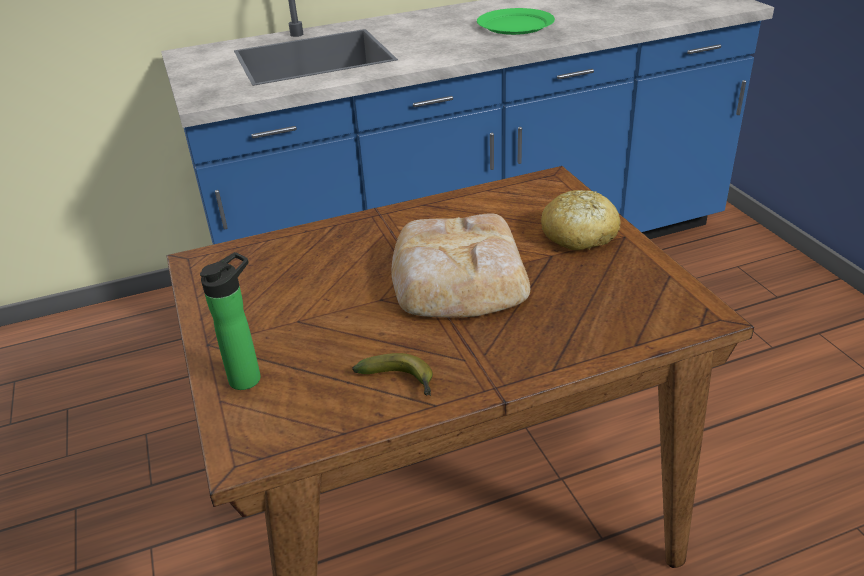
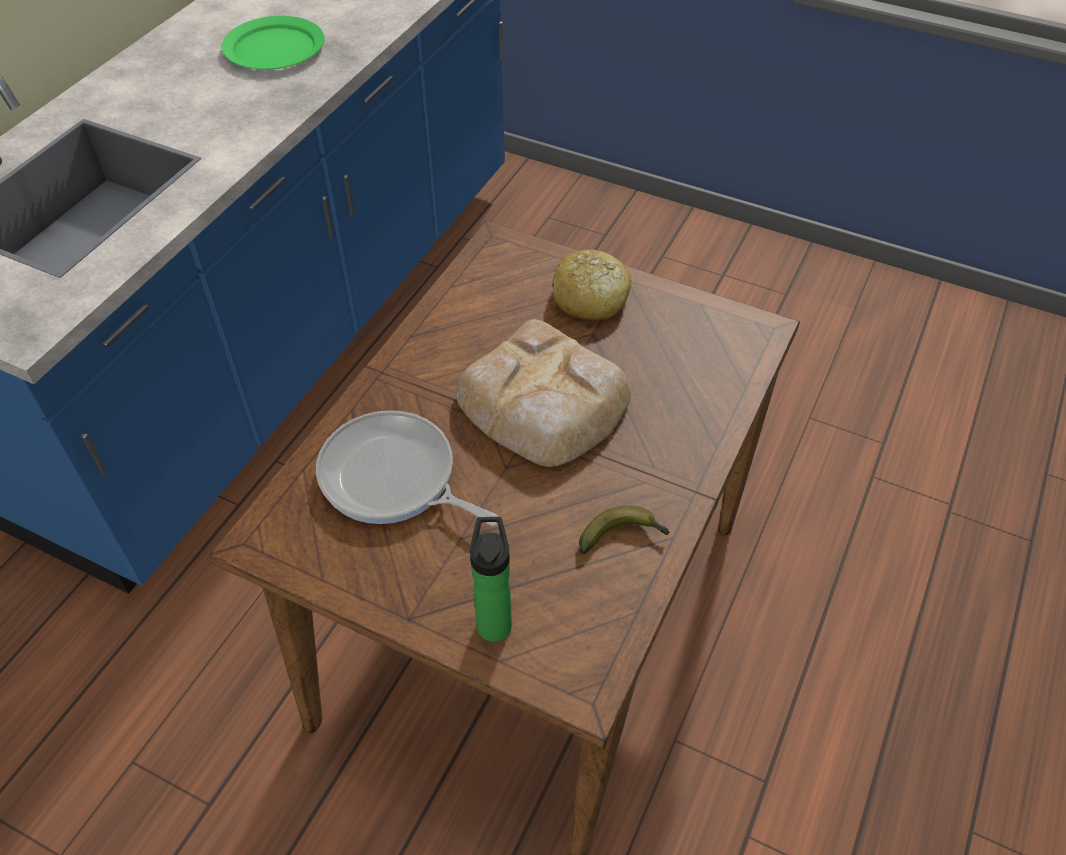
camera: 45 degrees left, 15 degrees up
(306, 269) = (393, 479): none -> frying pan

